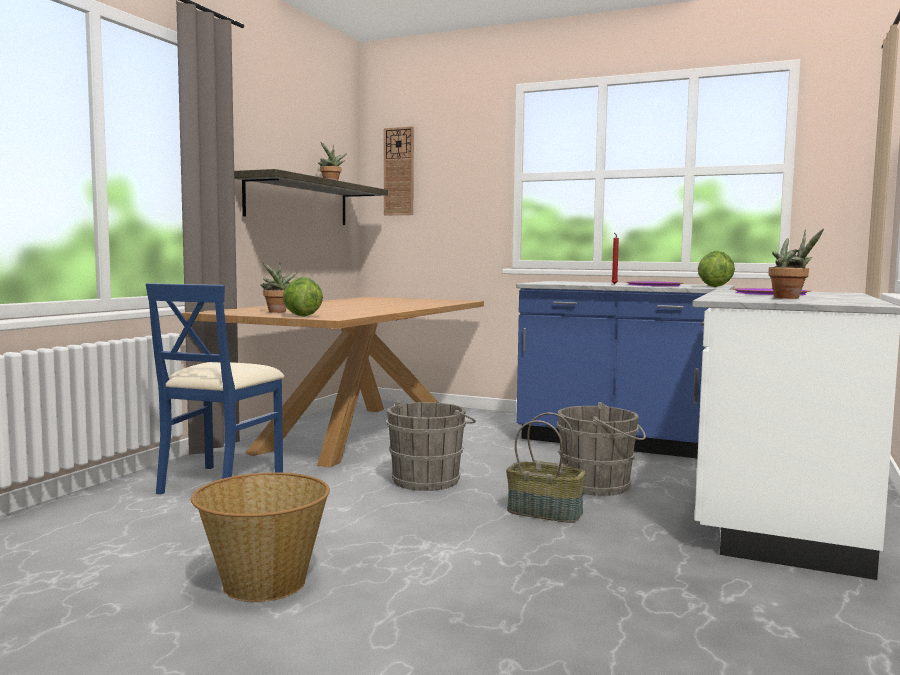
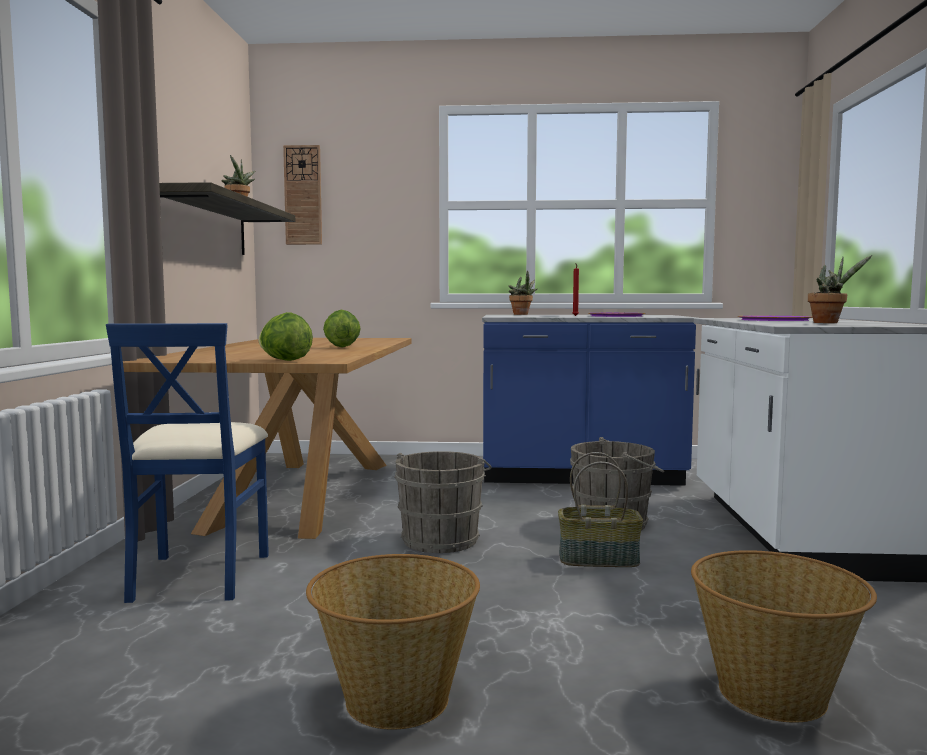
camera: 20 degrees left, 0 degrees up
(277, 312) = (237, 357): potted plant -> potted plant (522, 314)
(563, 634) = (774, 693): none -> basket
(714, 287) = (677, 316): lettuce -> lettuce (342, 347)

